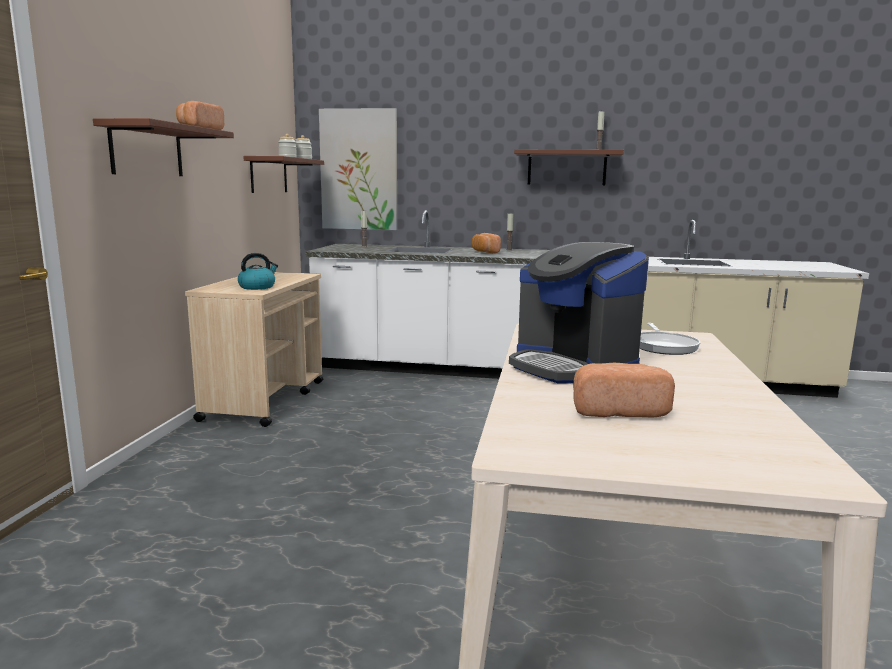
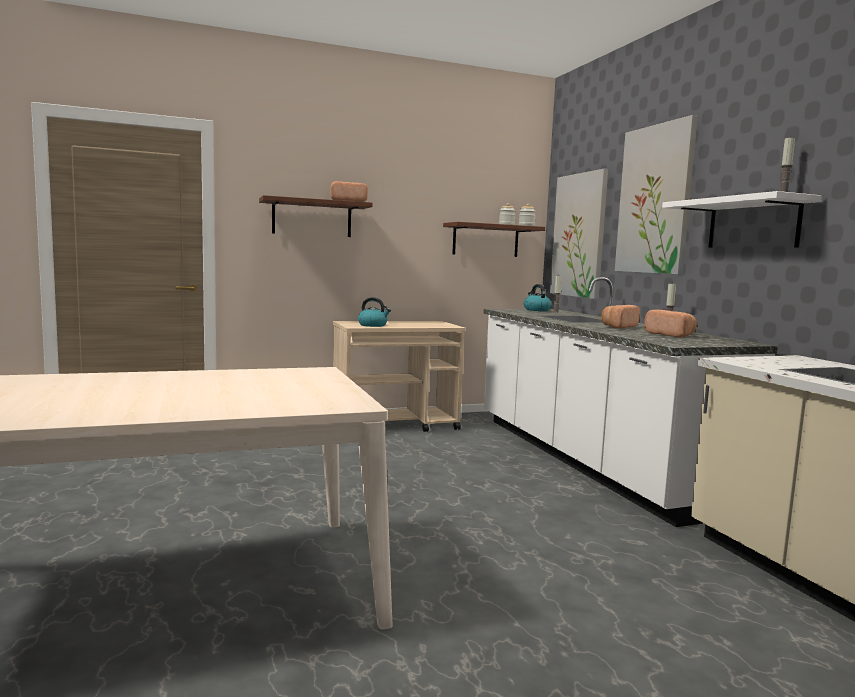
camera: 60 degrees right, 5 degrees down
(340, 246) = (536, 310): none -> kettle
(463, 143) = (655, 200): none -> picture
(566, 168) = (753, 224): brown shelf -> white shelf
(573, 367) = (170, 381): coffee machine -> none
(617, 410) = (39, 392): bread -> bread (671, 335)
(664, 346) = (284, 398): frying pan -> none

